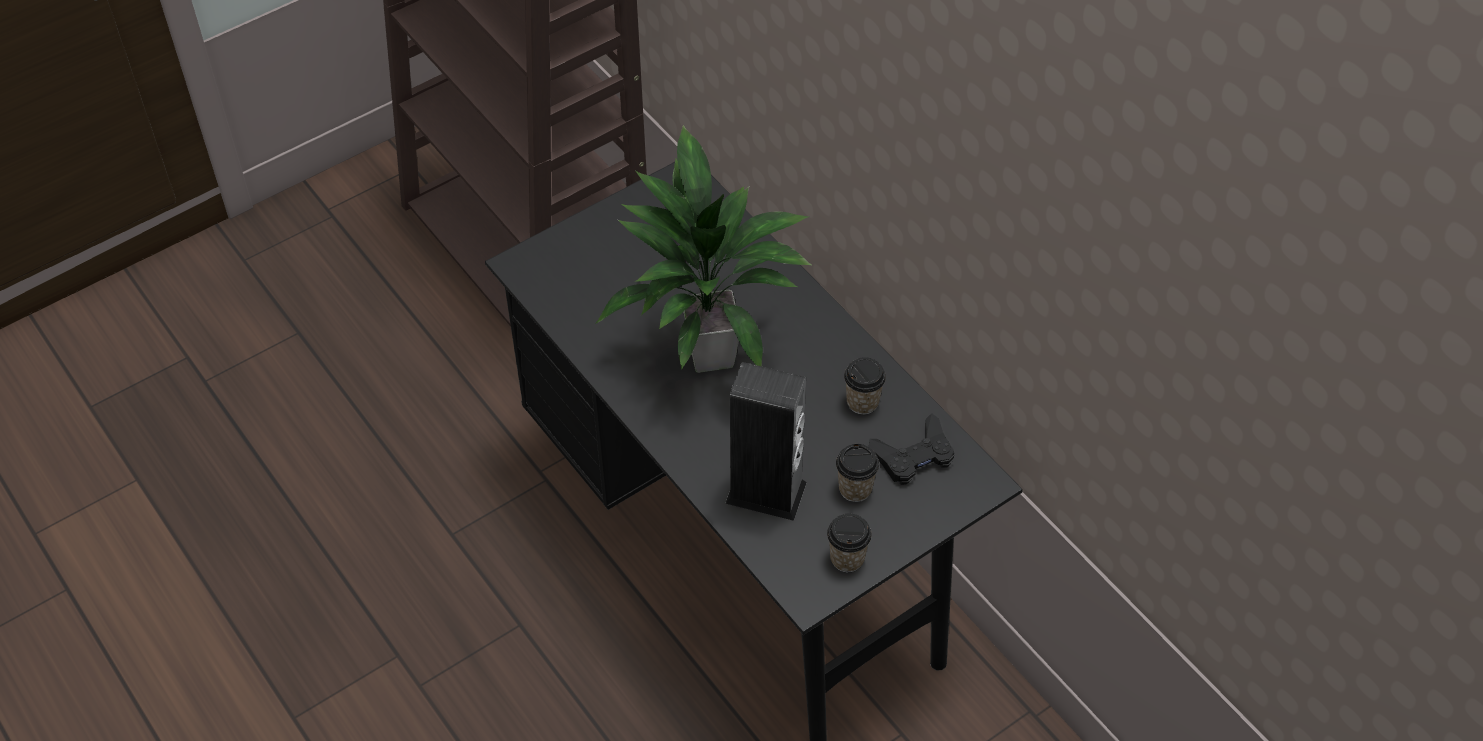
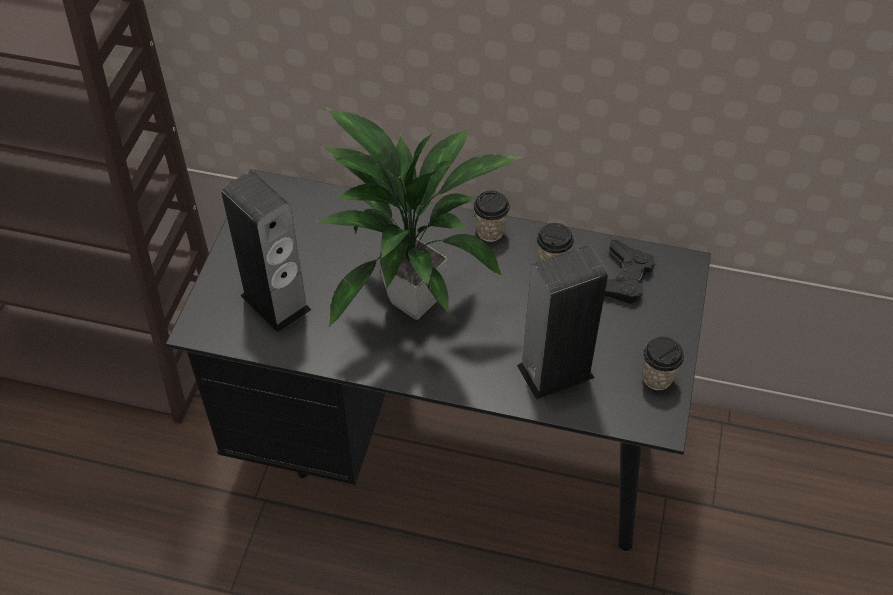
camera: 40 degrees left, 0 degrees up
(598, 283) = (275, 302): none -> speaker
(855, 489) = (610, 326): cup -> cup (490, 231)

